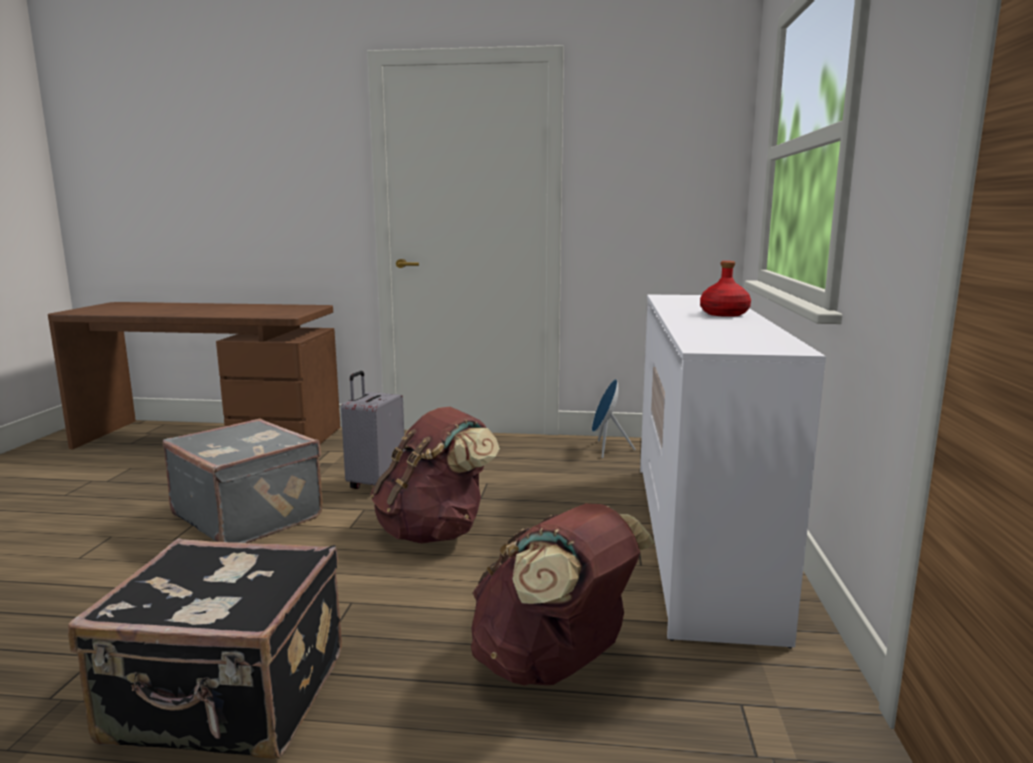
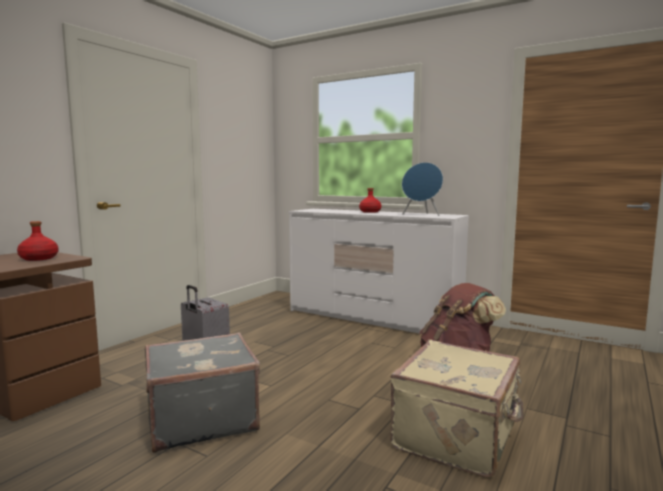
camera: 65 degrees left, 5 degrees down
(229, 700) = (458, 437): black suitcase -> beige suitcase
(280, 311) = (39, 258): none -> red bottle
(435, 532) = (307, 364): brown backpack -> none
(606, 449) = (249, 310): blue speaker -> blue speaker (421, 215)

